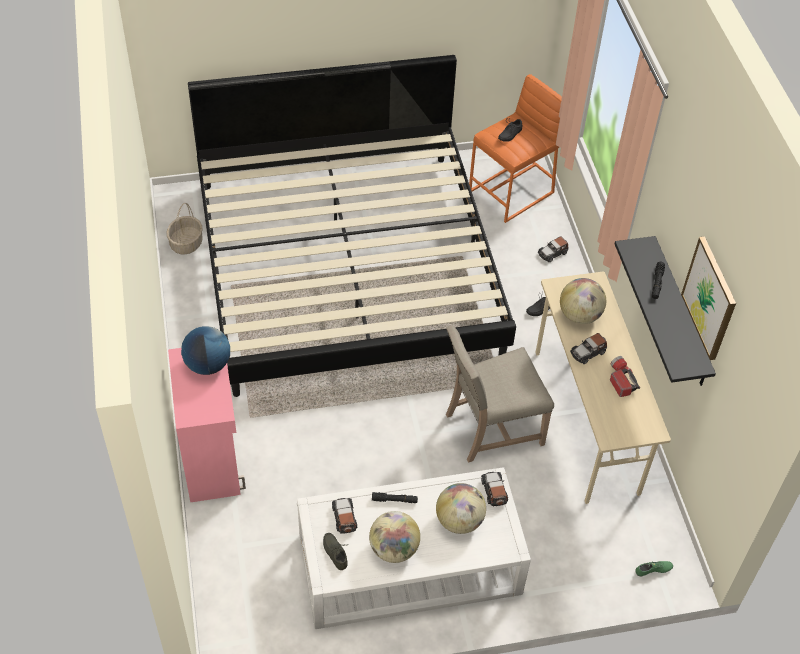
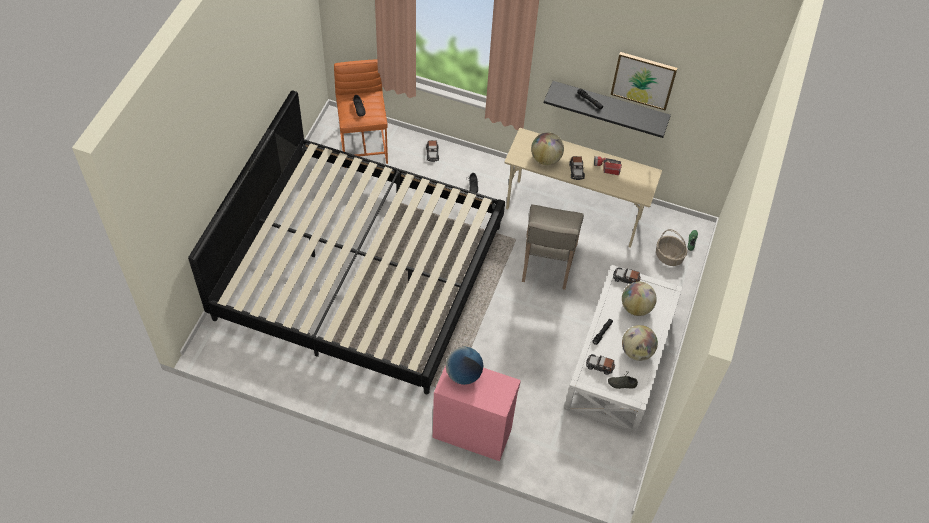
camera: 60 degrees left, 5 degrees up
(186, 244) = (263, 359): basket -> basket (669, 256)

